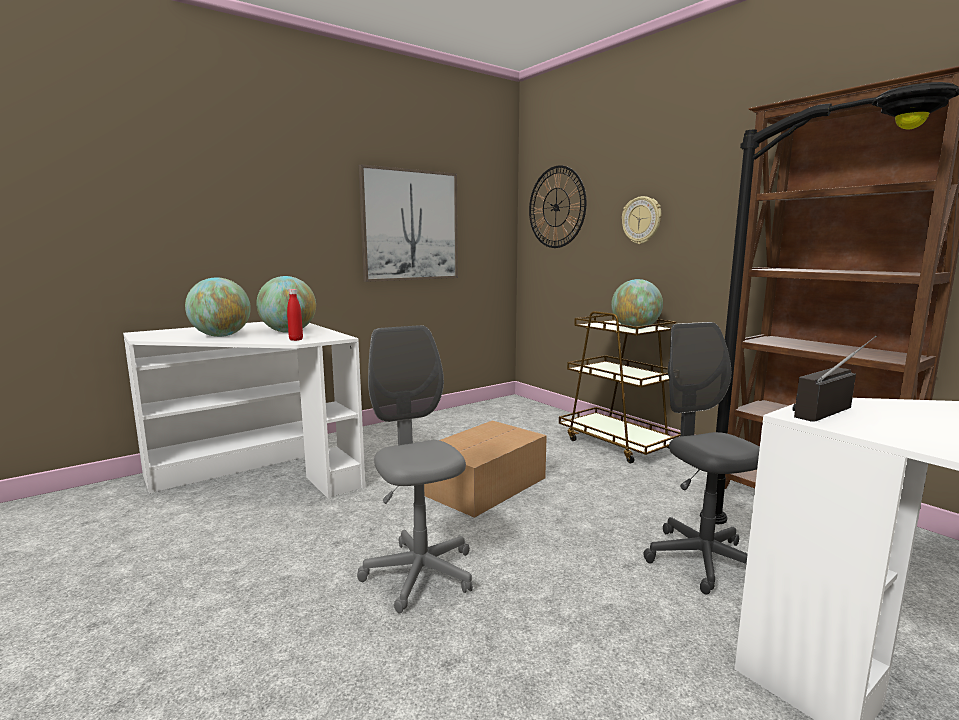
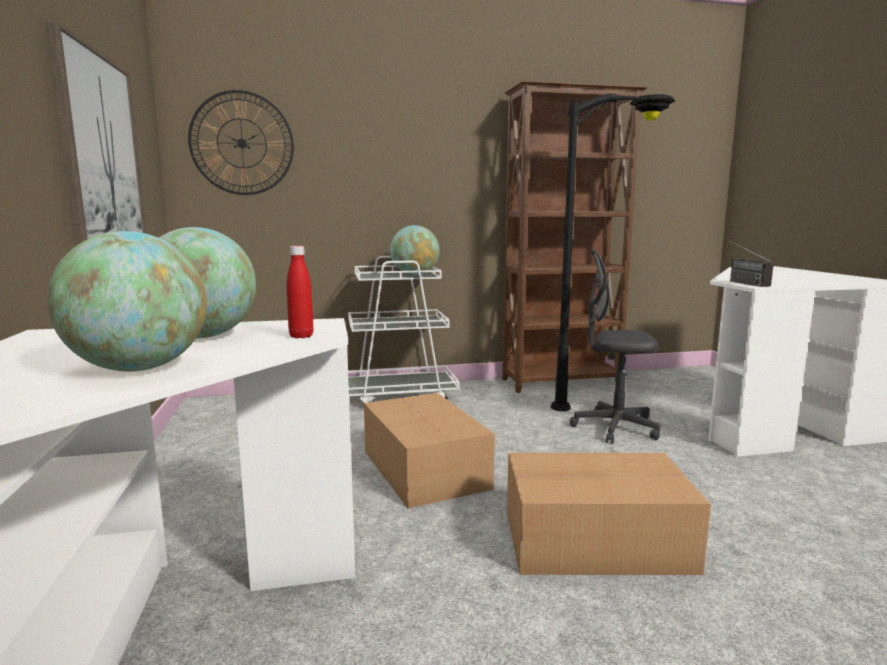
camera: 65 degrees left, 0 degrees up
(420, 574) = (592, 540): grey office chair -> cardboard box
(617, 443) = (399, 396): brown cart -> white cart
(641, 220) = (373, 167): wall clock -> none

